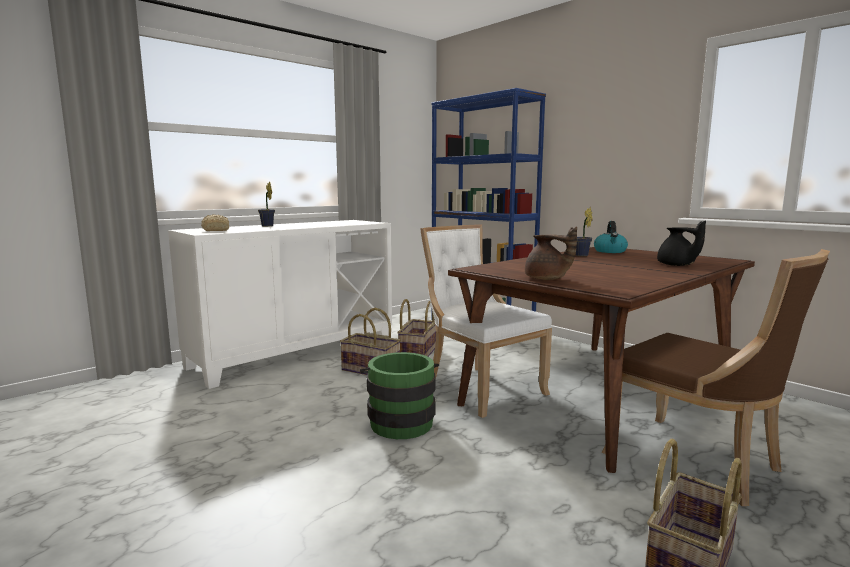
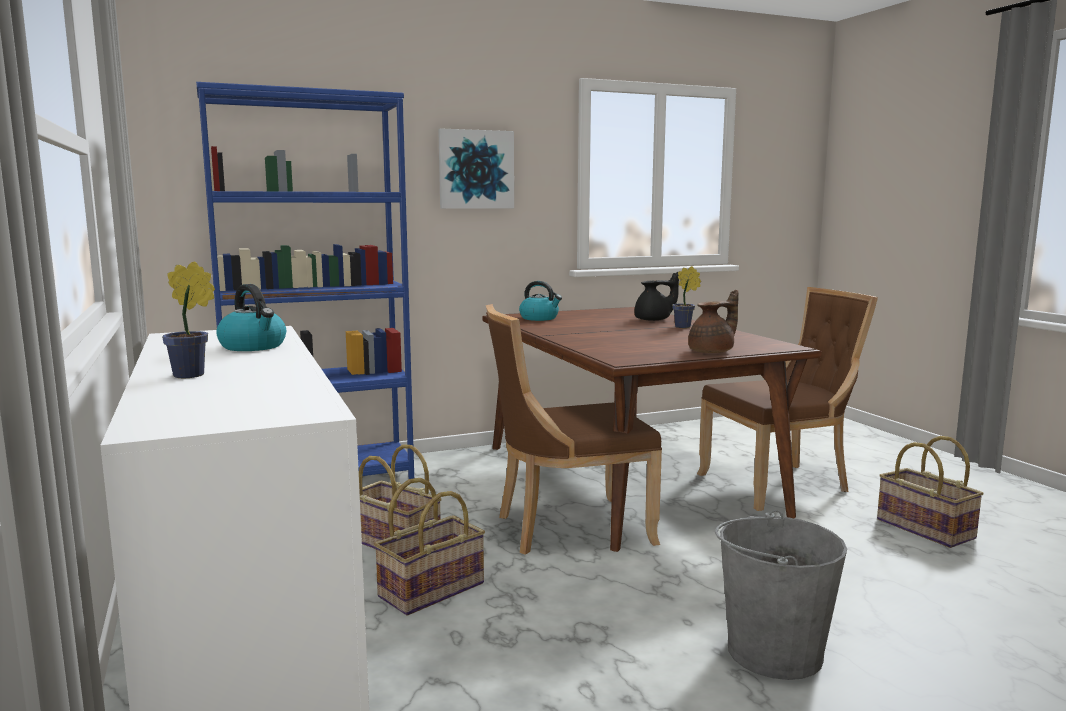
camera: 70 degrees left, 0 degrees up
(216, 230) = (243, 405): bread -> none
(330, 224) = (254, 346): none -> kettle
(344, 469) = (773, 652): none -> grey bucket
(400, 421) = (645, 595): green bucket -> none
(480, 387) = (567, 528): white chair -> brown chair
(582, 255) = (561, 327): potted plant -> potted plant (685, 327)
(605, 134) = (476, 169): none -> picture

